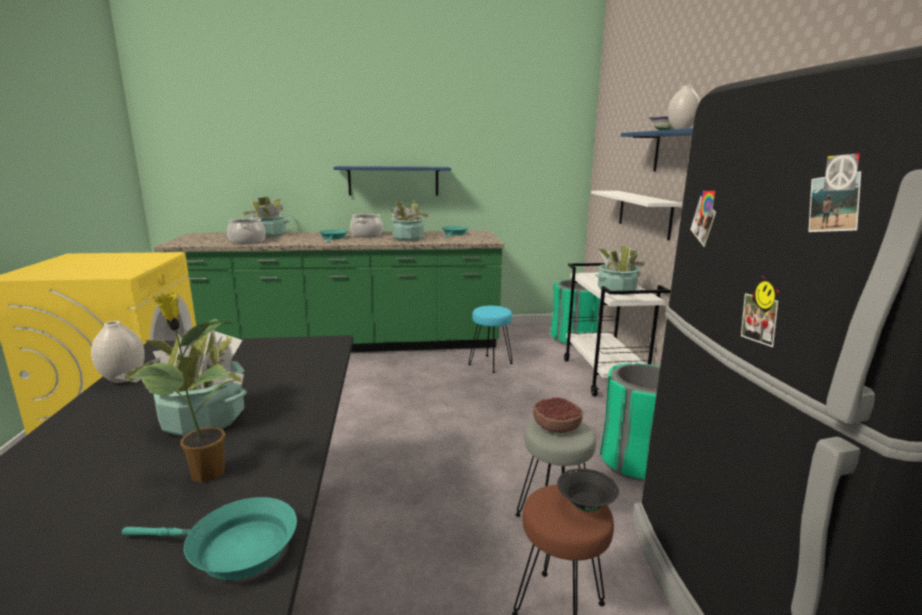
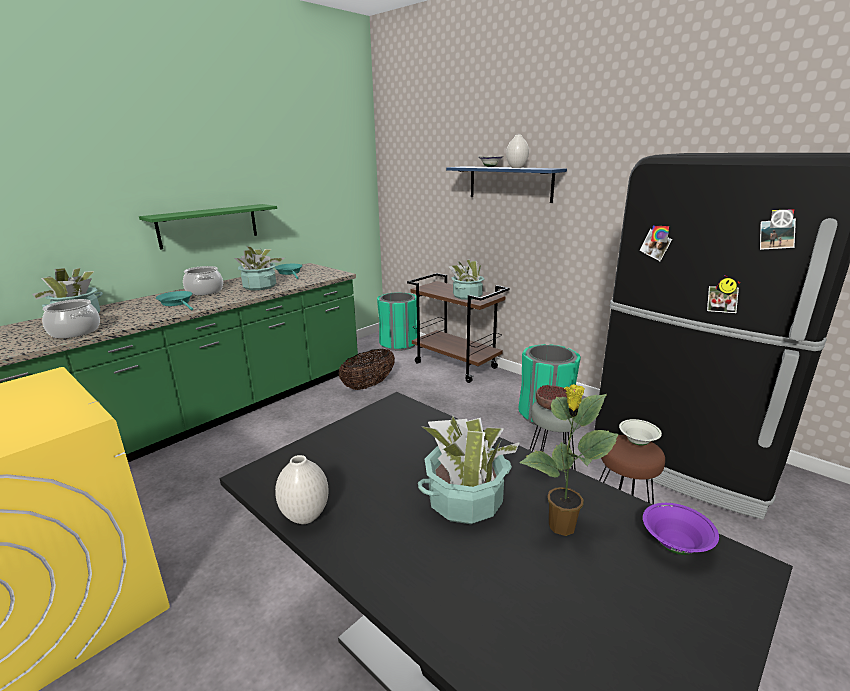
camera: 40 degrees left, 5 degrees up
(234, 549) = (675, 546): turquoise frying pan -> purple bowl
(393, 181) = (208, 225): blue shelf -> green shelf
(490, 364) = (368, 385): turquoise stool -> basket
(585, 505) = (637, 442): black bowl -> white bowl
(604, 376) = (456, 365): white cart -> brown cart
(644, 213) = (464, 231): white shelf -> none

